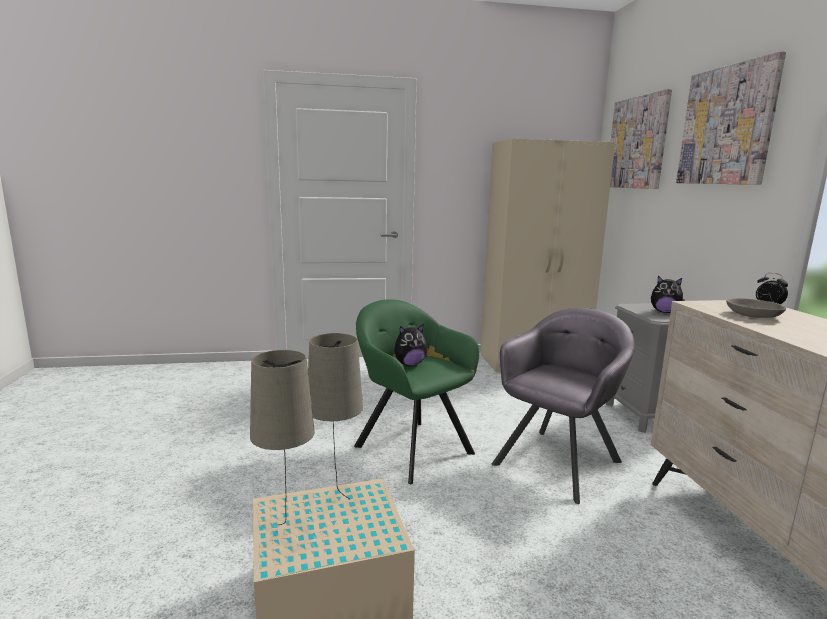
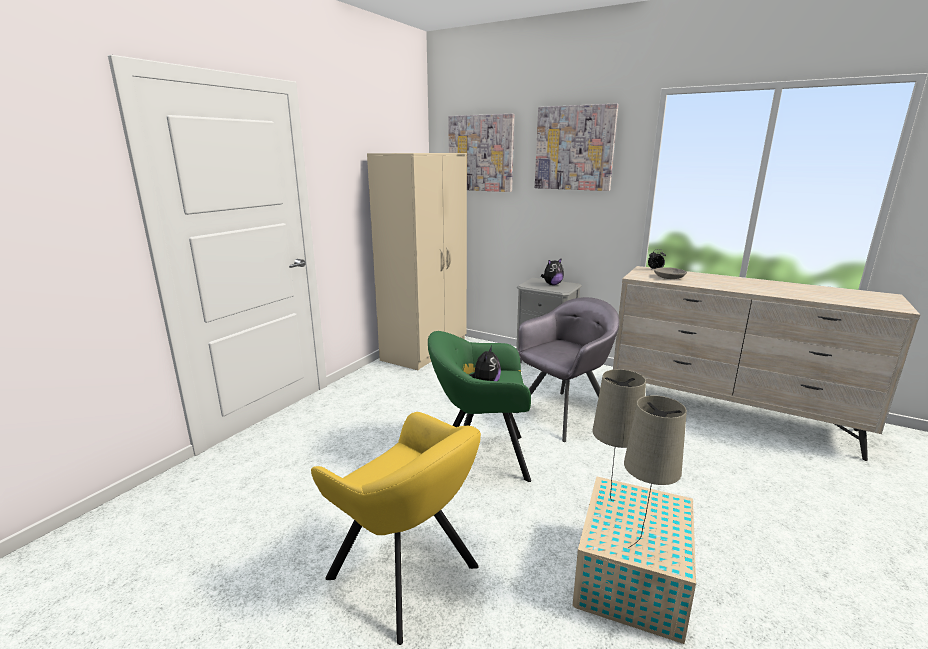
camera: 50 degrees left, 5 degrees up
(229, 474) = (407, 577): none -> yellow armchair
(558, 462) = (564, 414): grey armchair -> grey armchair turned 60 degrees clockwise

